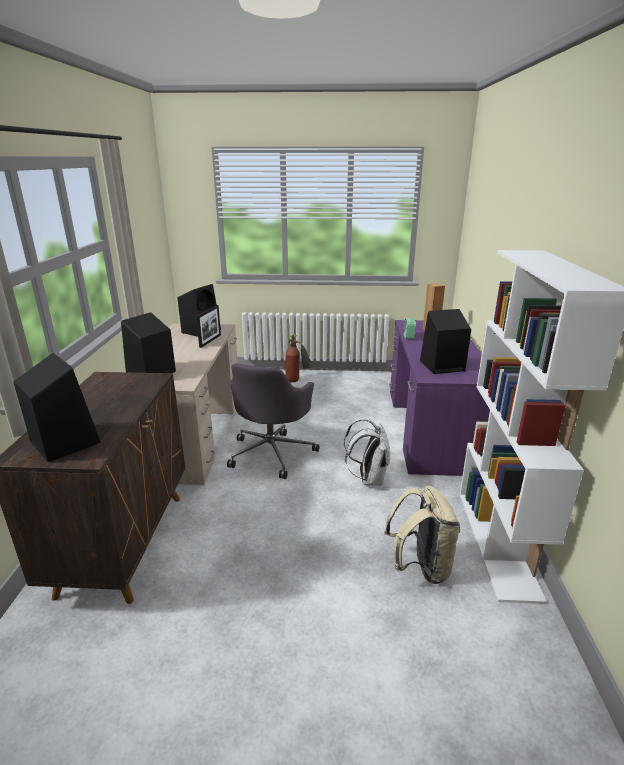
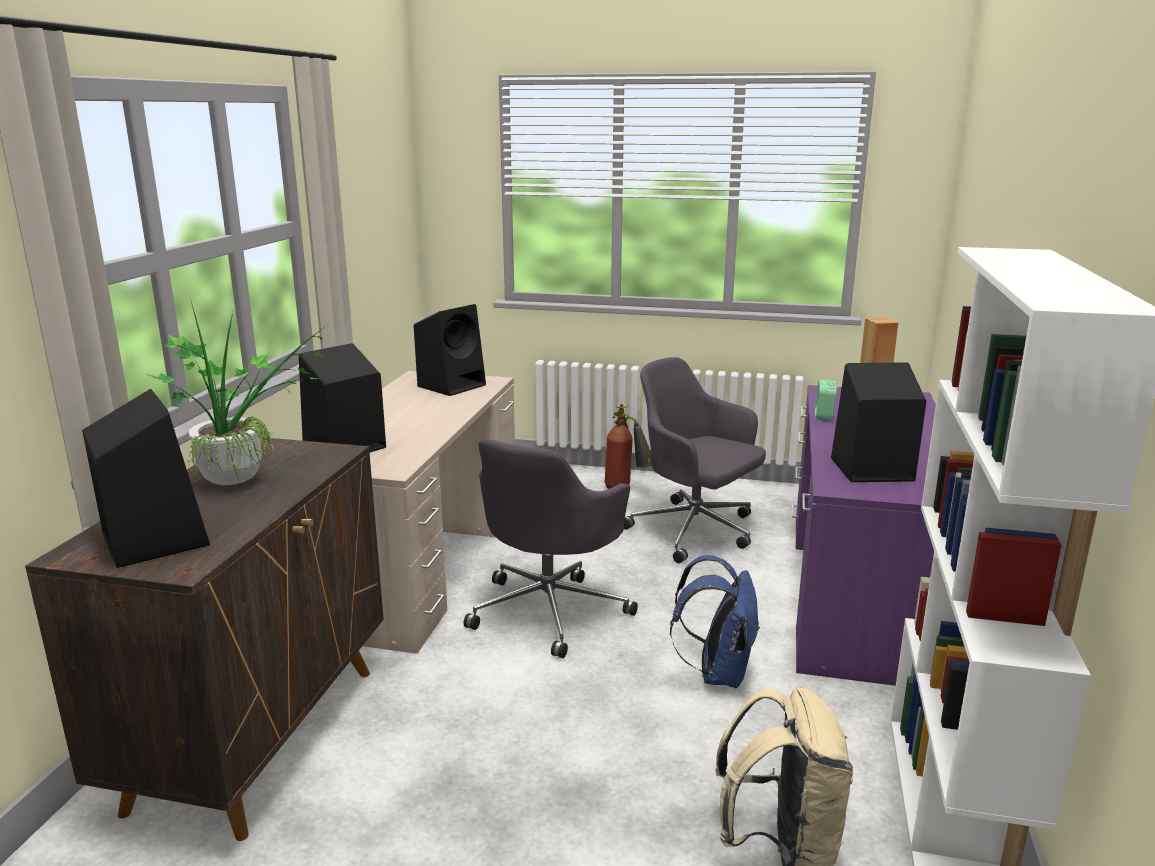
camera: 10 degrees right, 5 degrees down
(105, 397) = (244, 476): none -> potted plant
(210, 341) = (461, 402): picture frame -> none
(339, 401) = (695, 531): none -> grey office chair
(368, 478) = (718, 673): white backpack -> blue backpack

